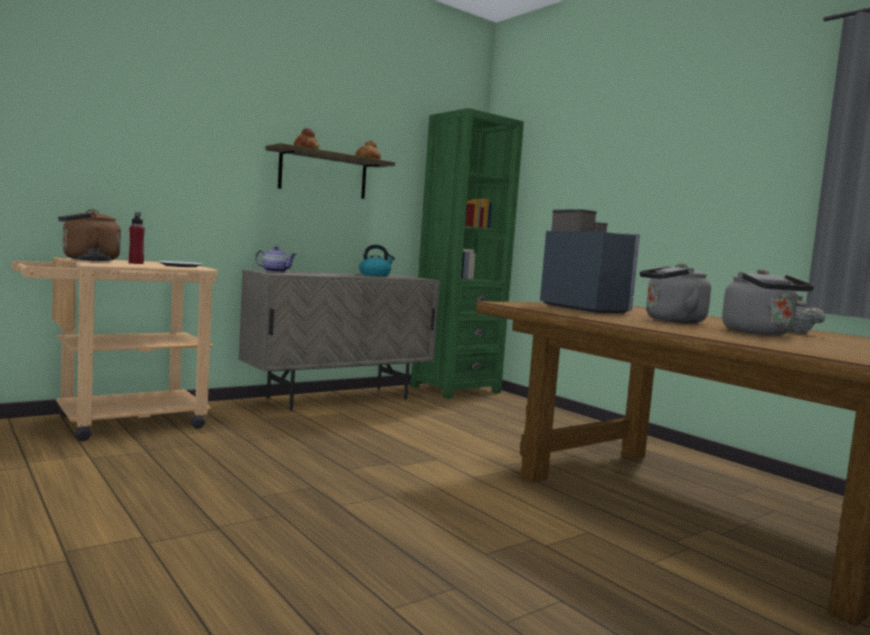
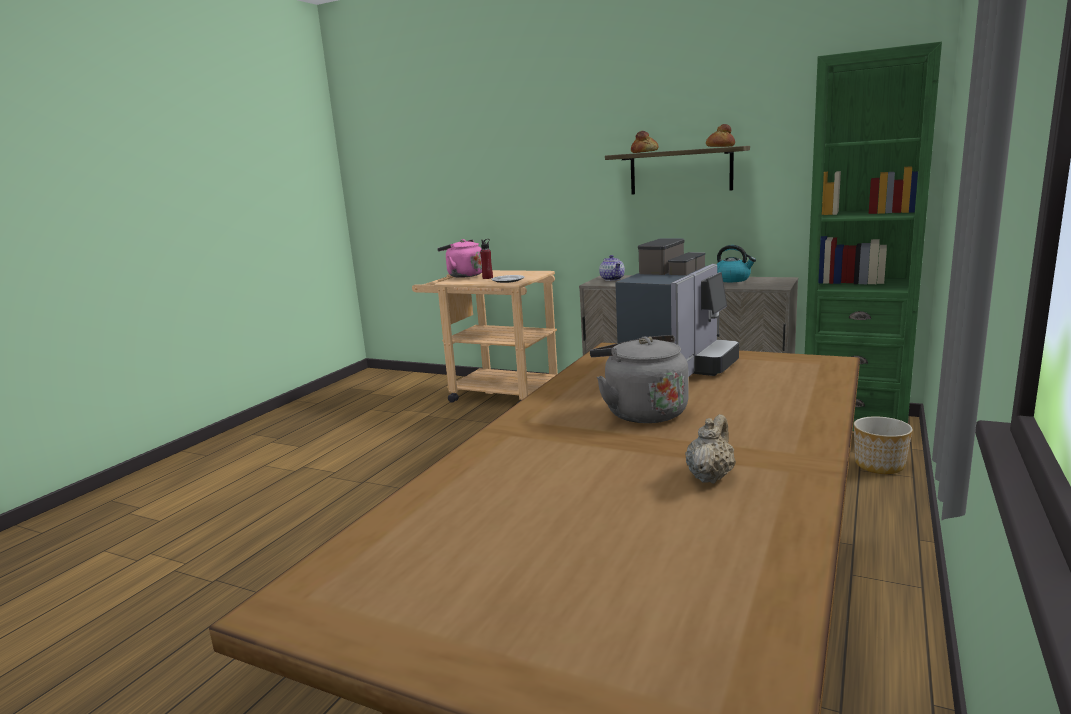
camera: 65 degrees right, 10 degrees up
(87, 259) = (463, 275): brown kettle -> pink kettle
(516, 403) = (880, 465): none -> planter
(760, 333) = (606, 461): grey kettle -> none

